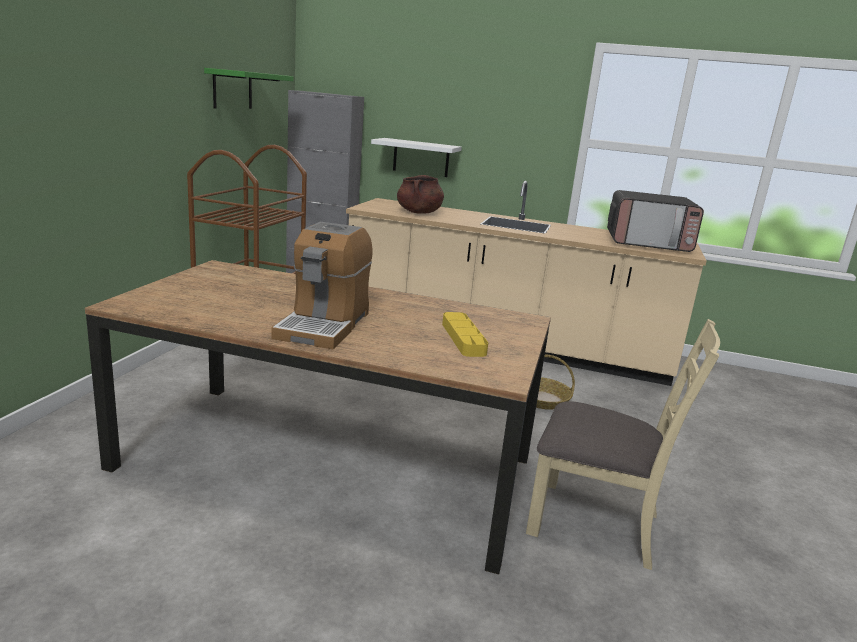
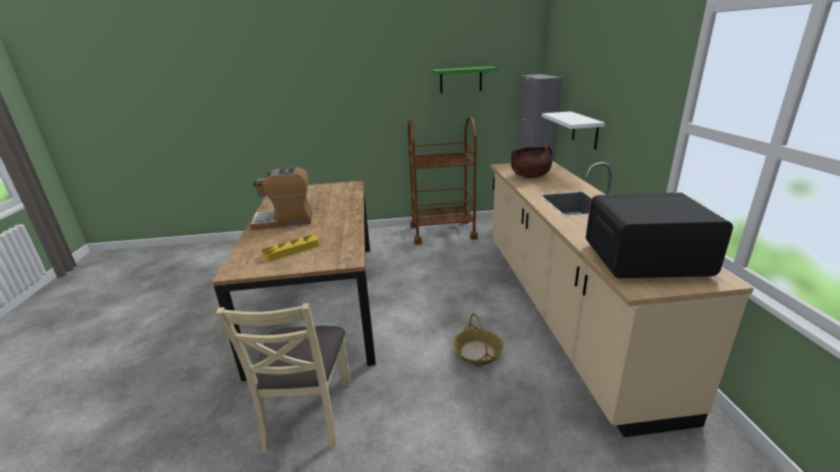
camera: 70 degrees right, 5 degrees up
(648, 243) = (644, 260): microwave -> microwave turned 105 degrees clockwise

